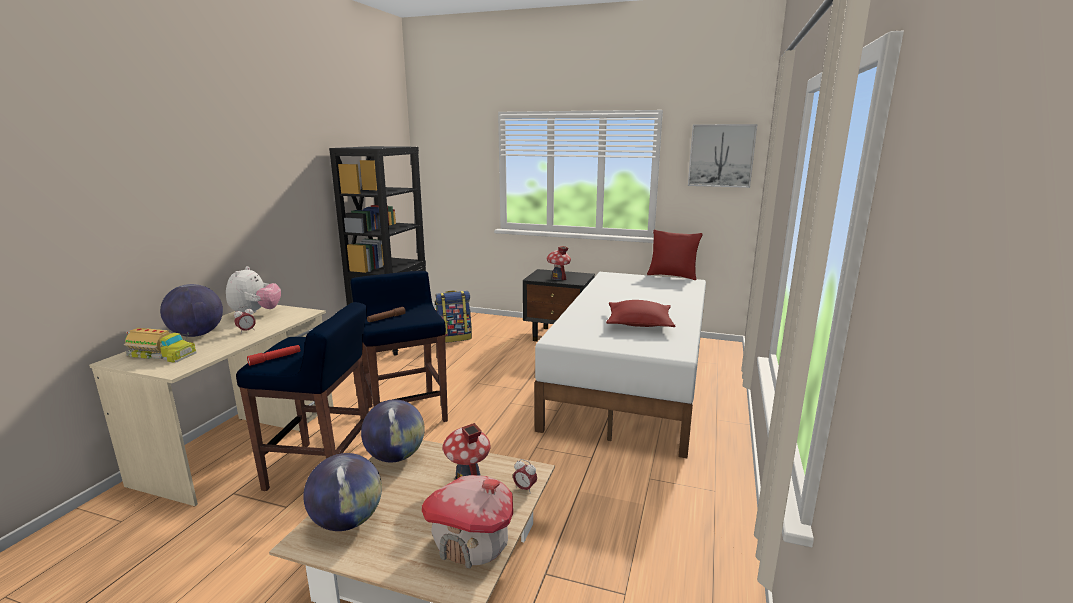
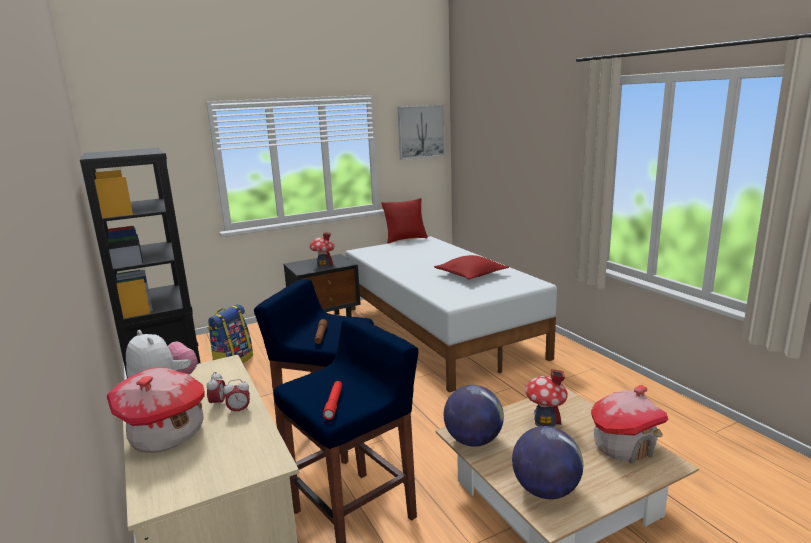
camera: 45 degrees left, 0 degrees up
(160, 355) = (196, 467): toy truck -> none
(197, 335) = (166, 434): globe -> toy house
(525, 489) = (580, 406): alarm clock -> alarm clock (239, 411)

